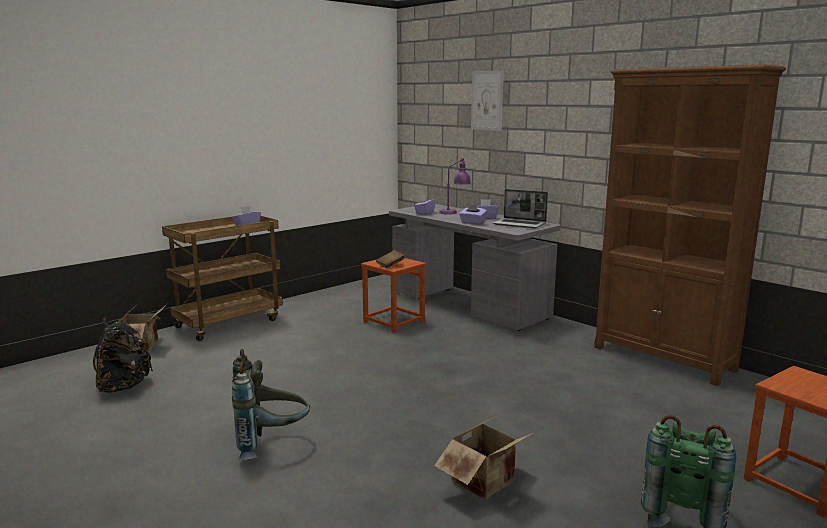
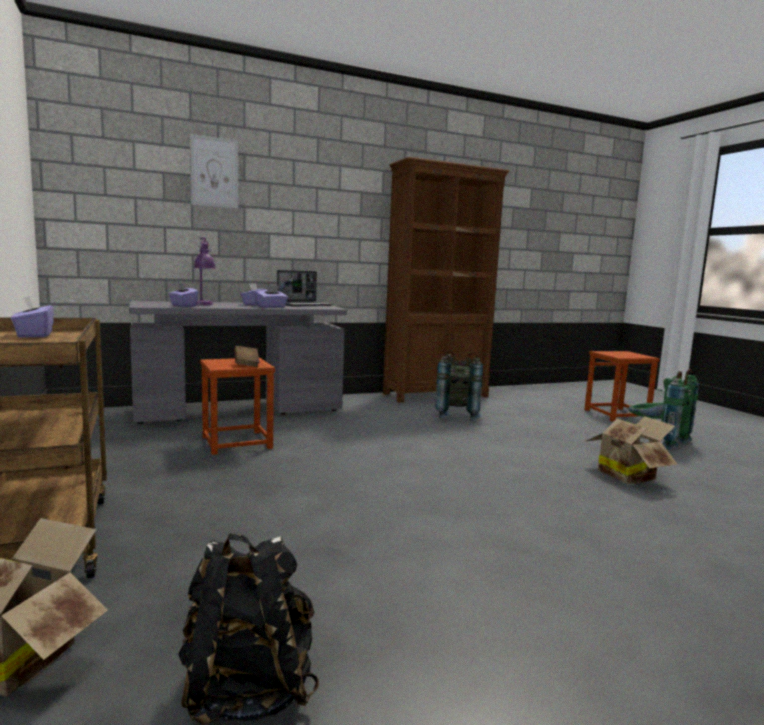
camera: 70 degrees left, 5 degrees down
(271, 444) = (550, 552): grey backpack -> grey backpack (456, 415)

